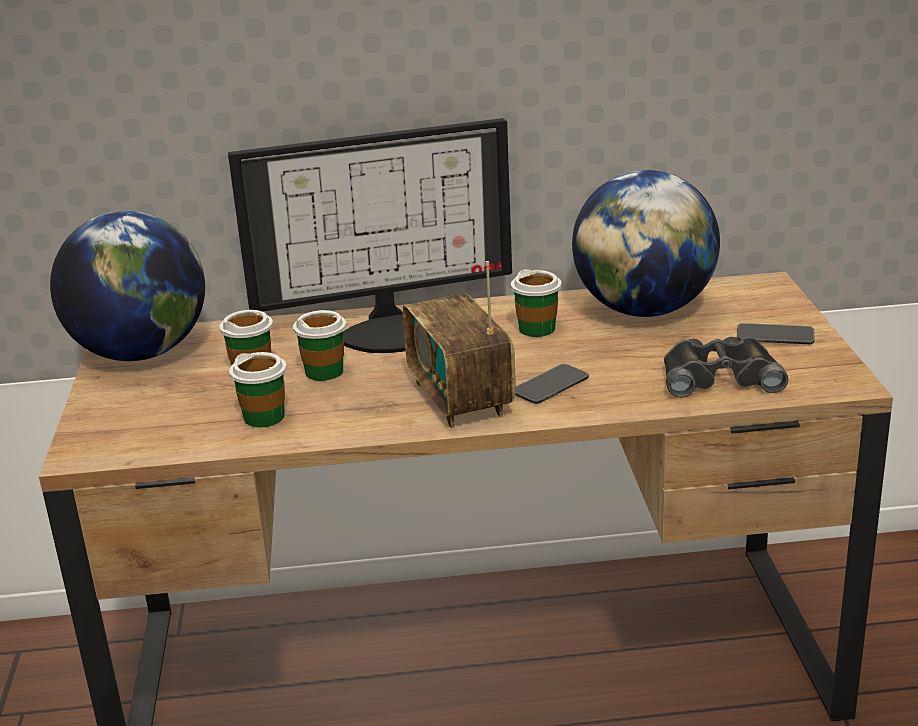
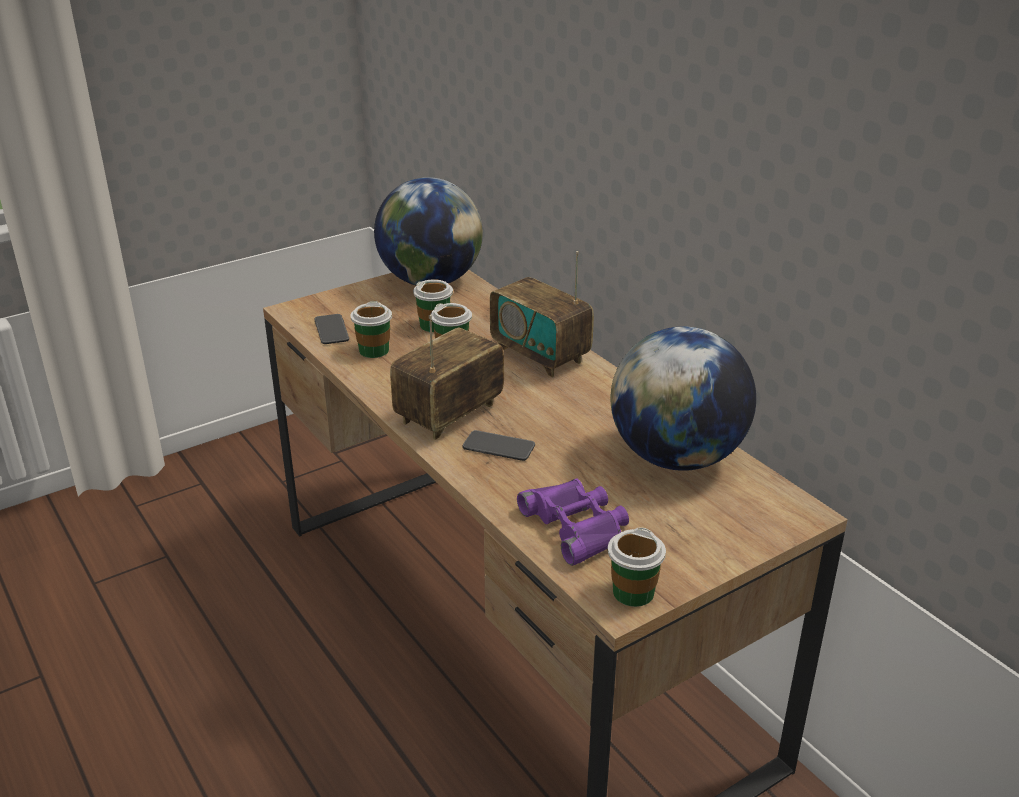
camera: 60 degrees right, 5 degrees up
(393, 329) = (540, 355): monitor -> radio
(537, 329) = (592, 415): cup -> cup (633, 592)
(719, 376) = (577, 526): black binoculars -> purple binoculars
(775, 336) = (687, 541): phone -> phone (331, 330)

